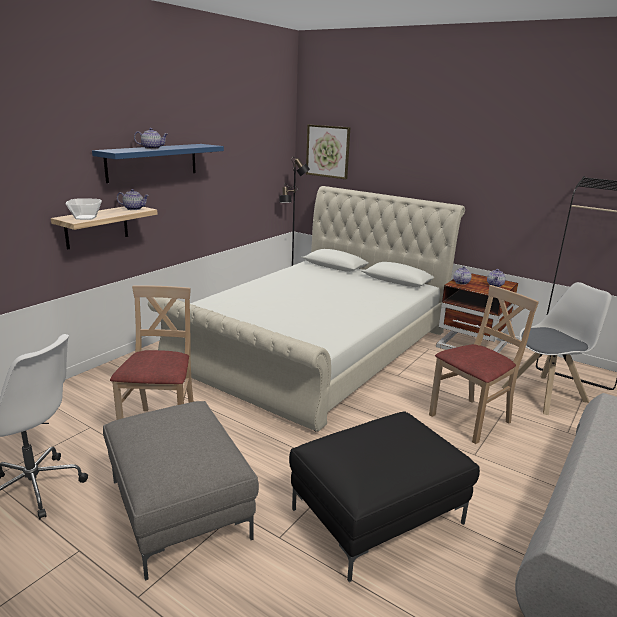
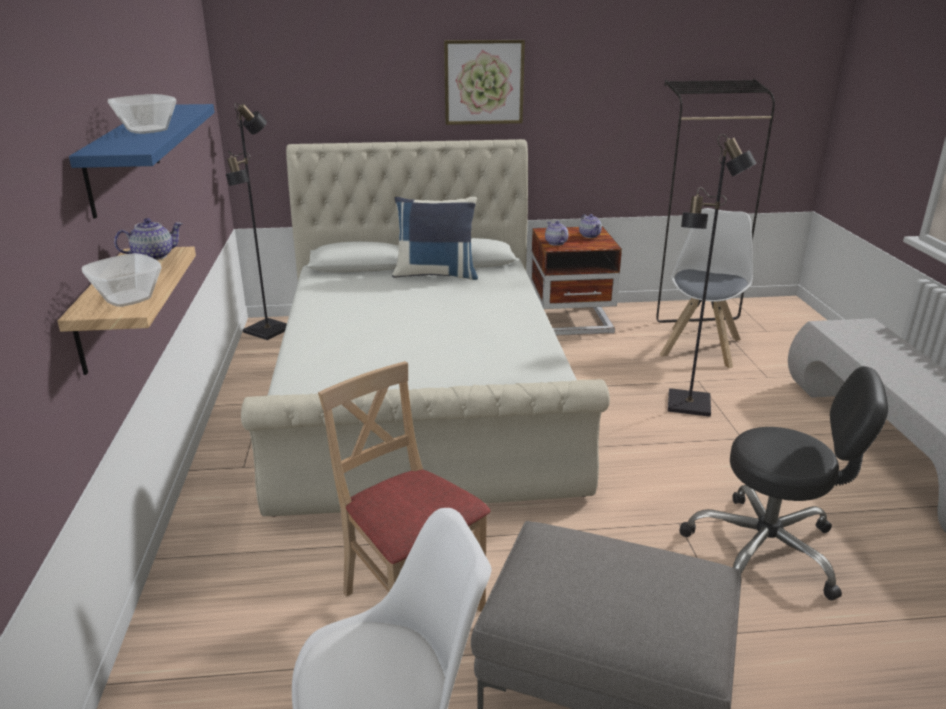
camera: 40 degrees left, 5 degrees up
(152, 148) = (146, 130): teapot -> bowl
(328, 151) = (284, 86): picture -> picture (484, 82)
(368, 280) = (436, 274): none -> blue pillow
(377, 518) = (772, 551): black ottoman -> black office chair
(471, 419) = (688, 404): beige chair -> black floor lamp

